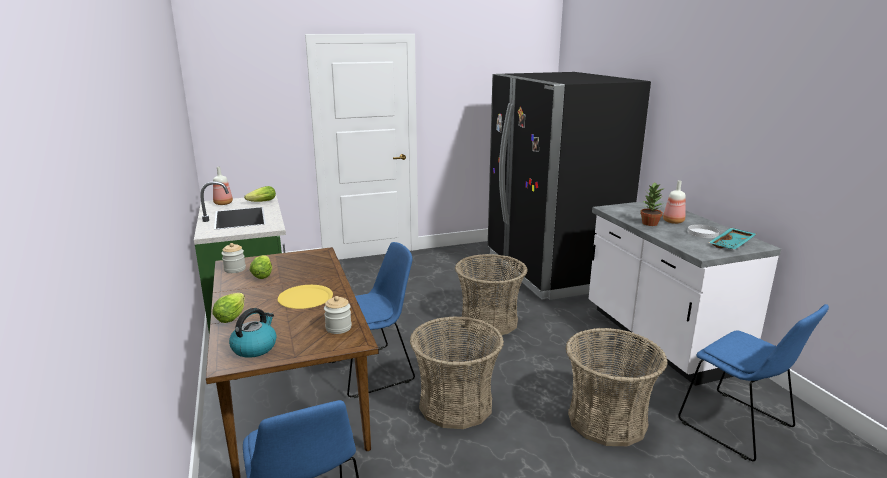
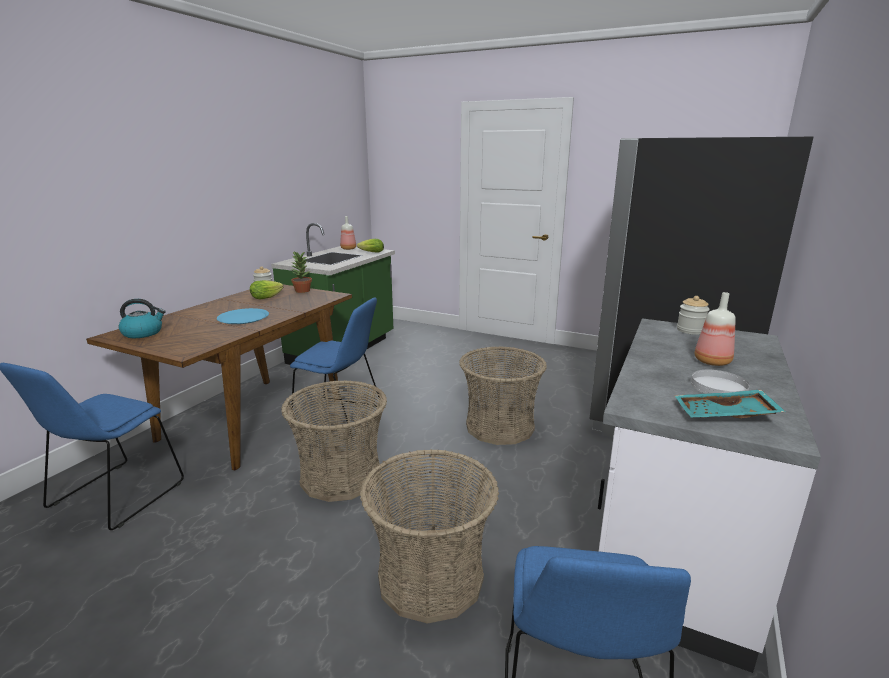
camera: 45 degrees right, 0 degrees up
(232, 315) = (188, 313): lettuce -> none
(305, 298) = (243, 317): yellow plate -> blue plate
(338, 328) = (203, 341): jar -> jar (690, 330)
(649, 223) = (664, 353): potted plant -> potted plant (302, 291)

